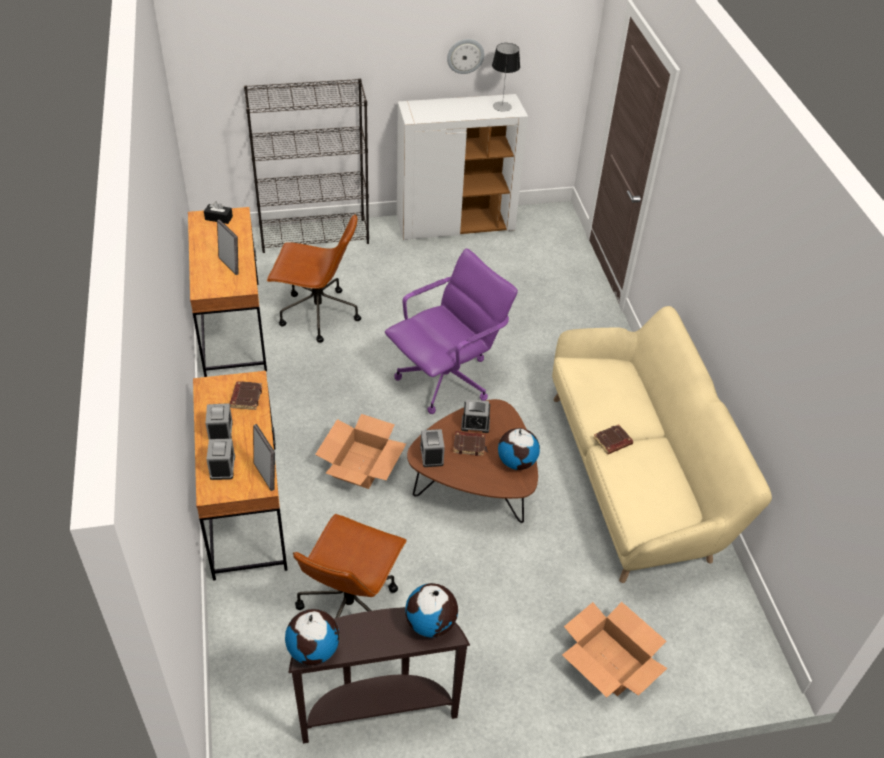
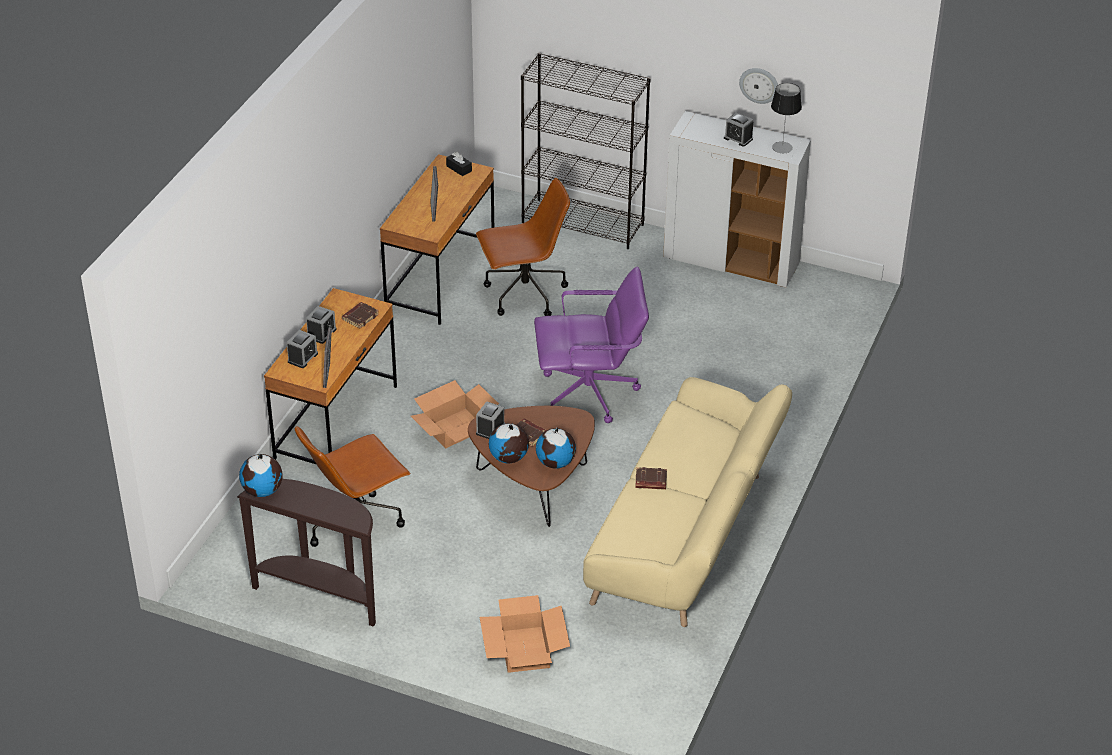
camera: 35 degrees right, 5 degrees down
(317, 315) = (524, 295): brown office chair -> brown office chair turned 60 degrees counterclockwise
(431, 624) = (353, 512): globe -> globe (509, 458)
(475, 424) = (548, 422): alarm clock -> alarm clock (738, 138)

